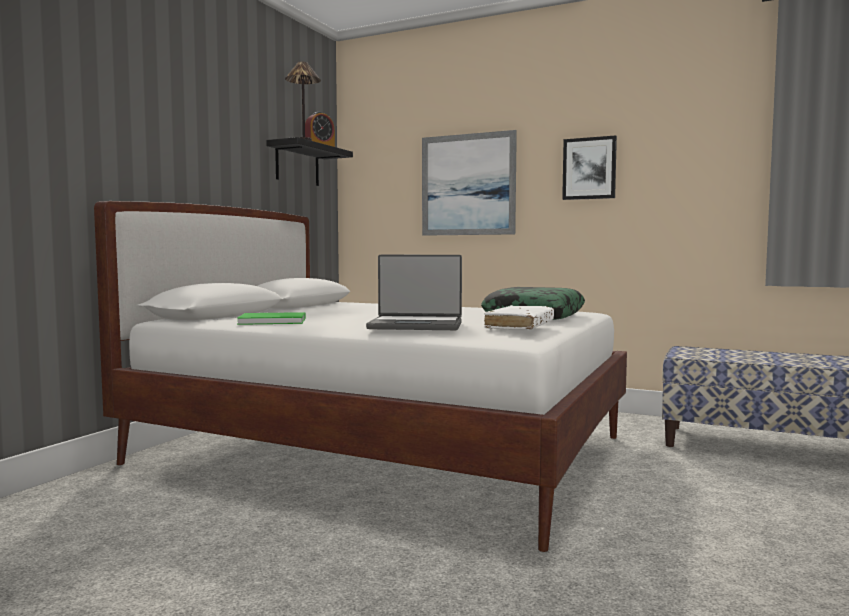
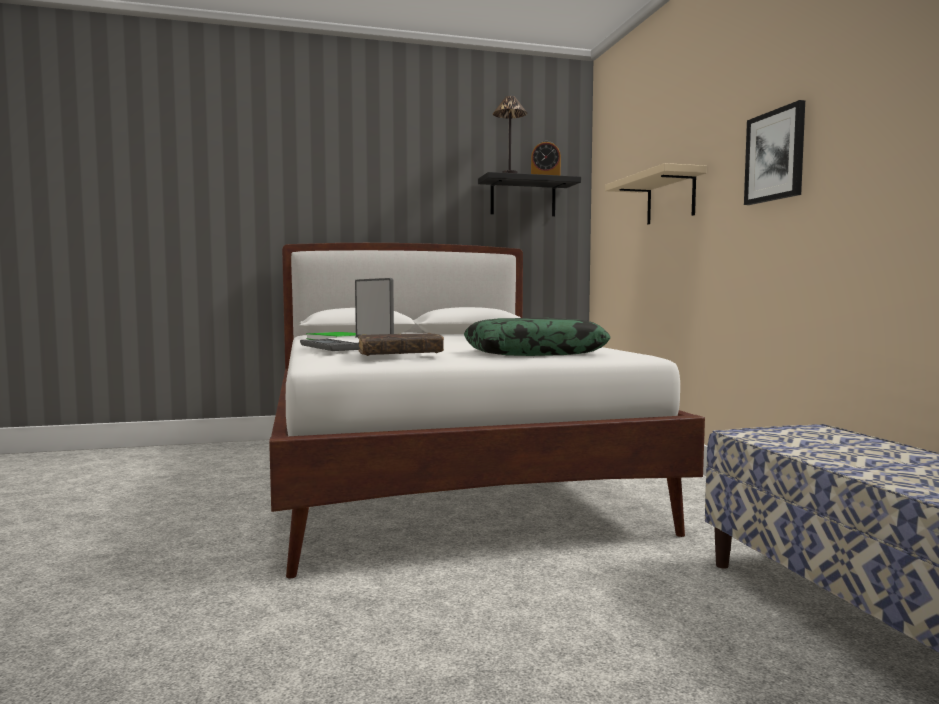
camera: 50 degrees right, 0 degrees up
(468, 185) = (670, 198): picture -> beige shelf
(519, 326) = (400, 354): white book -> brown book

